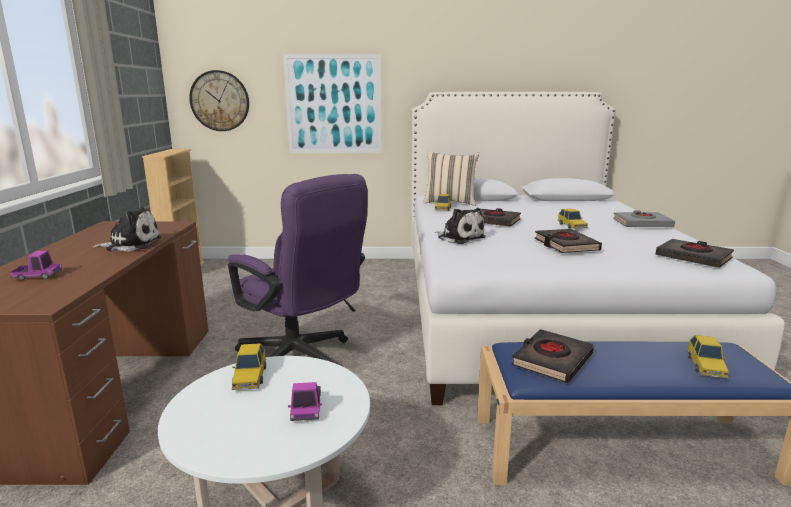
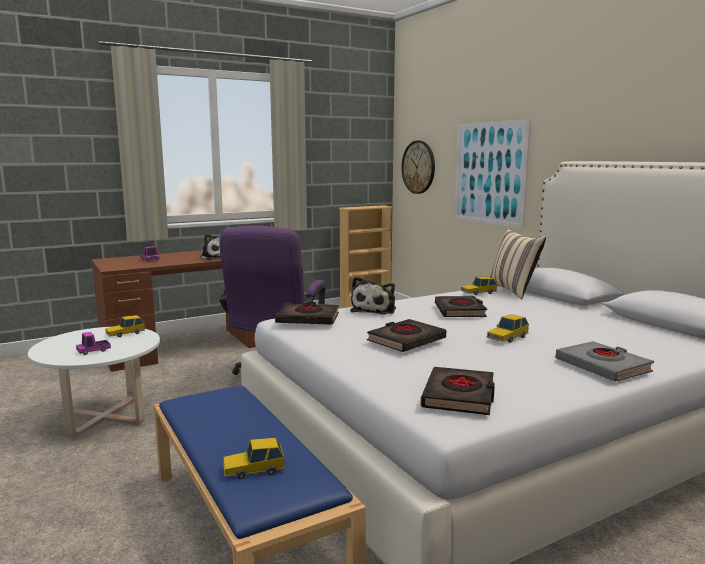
camera: 60 degrees right, 5 degrees down
(552, 360) = (215, 404): black book -> black book (308, 319)

